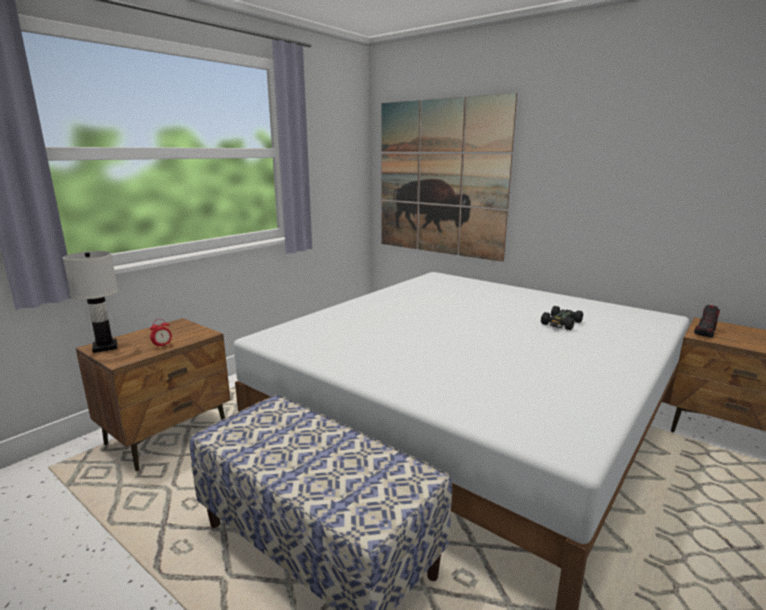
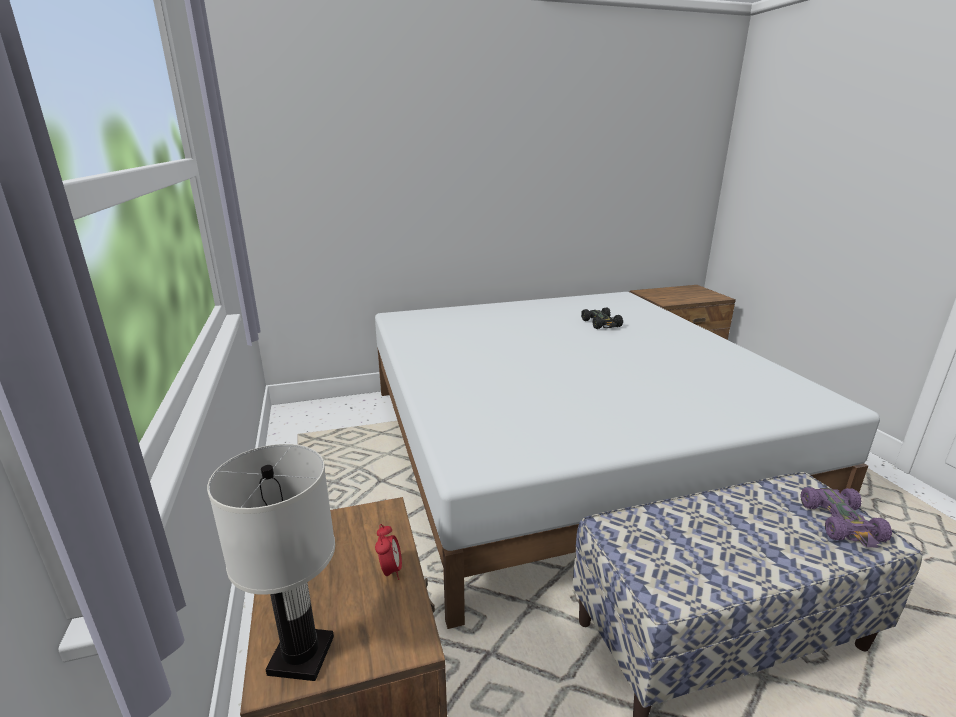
camera: 55 degrees left, 5 degrees up
(374, 500) = (842, 523): none -> purple toy car
(440, 178) = (367, 191): picture -> none
(705, 332) = (660, 299): shoe -> none

